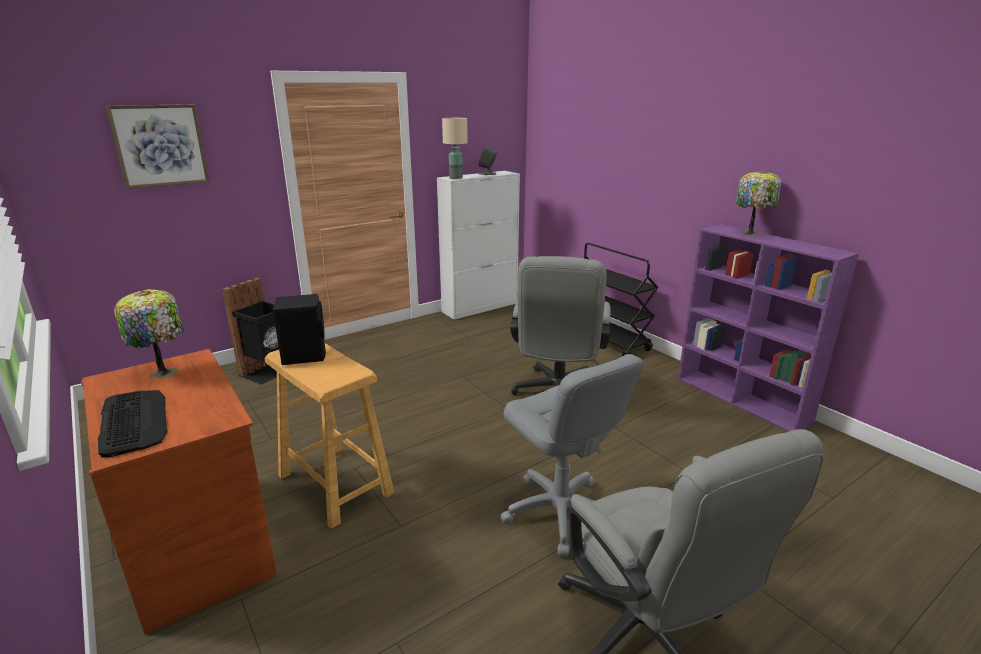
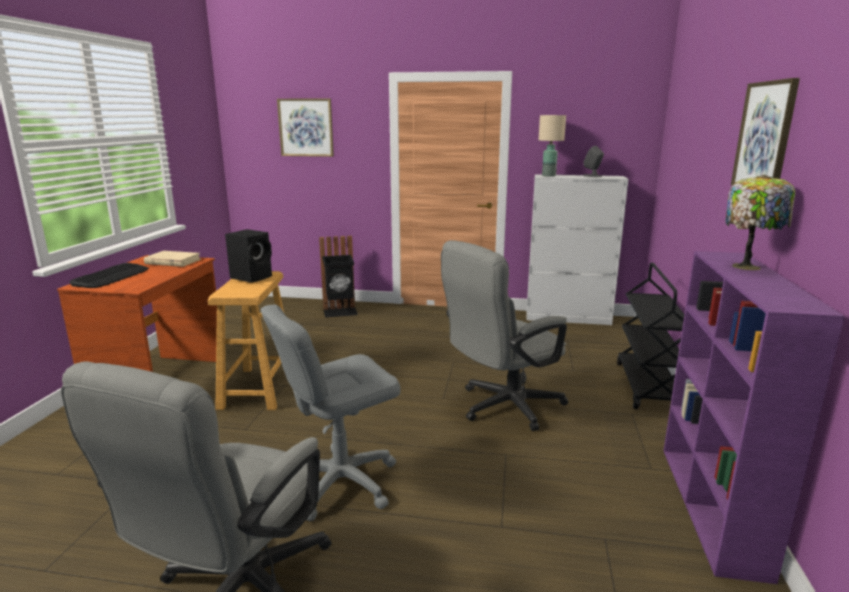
camera: 45 degrees right, 5 degrees down
(164, 372) = (173, 261): table lamp -> beige book
(559, 512) = (340, 482): grey office chair -> grey office chair turned 45 degrees clockwise
(721, 141) = (764, 137): none -> picture

